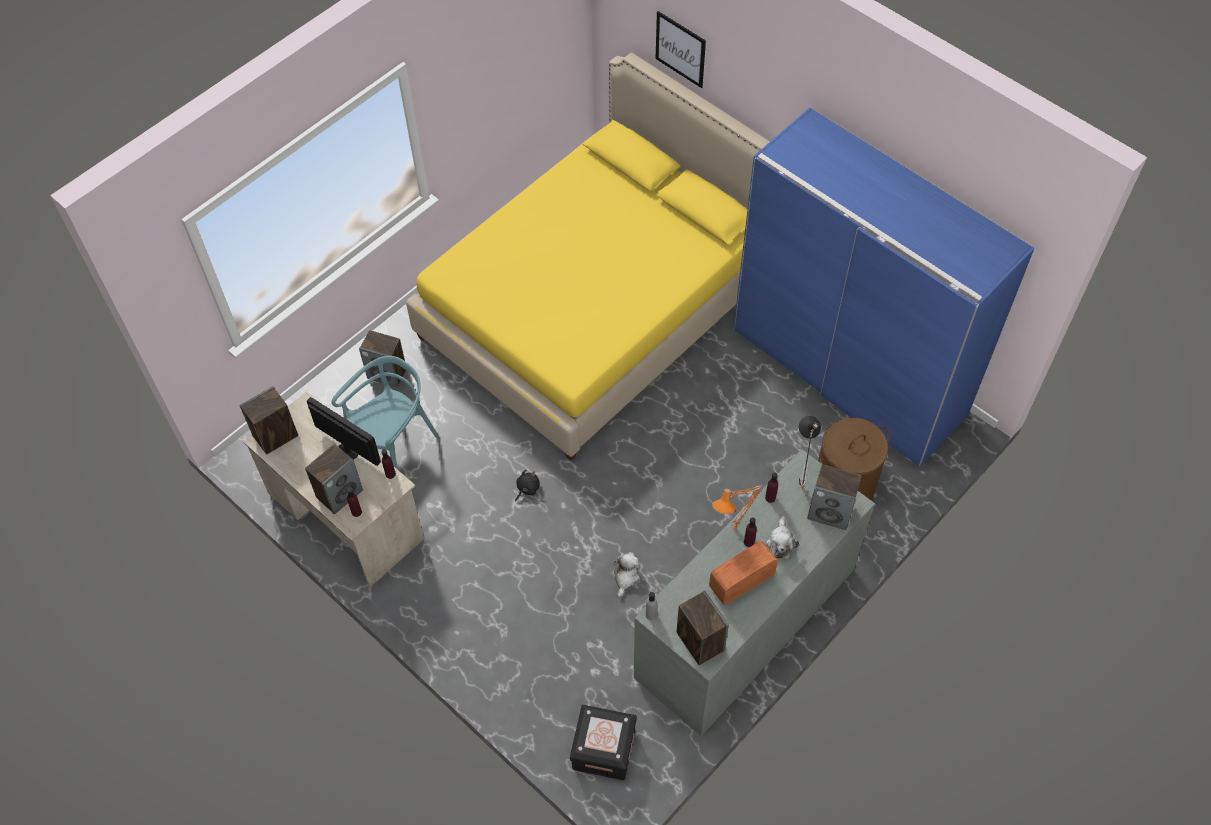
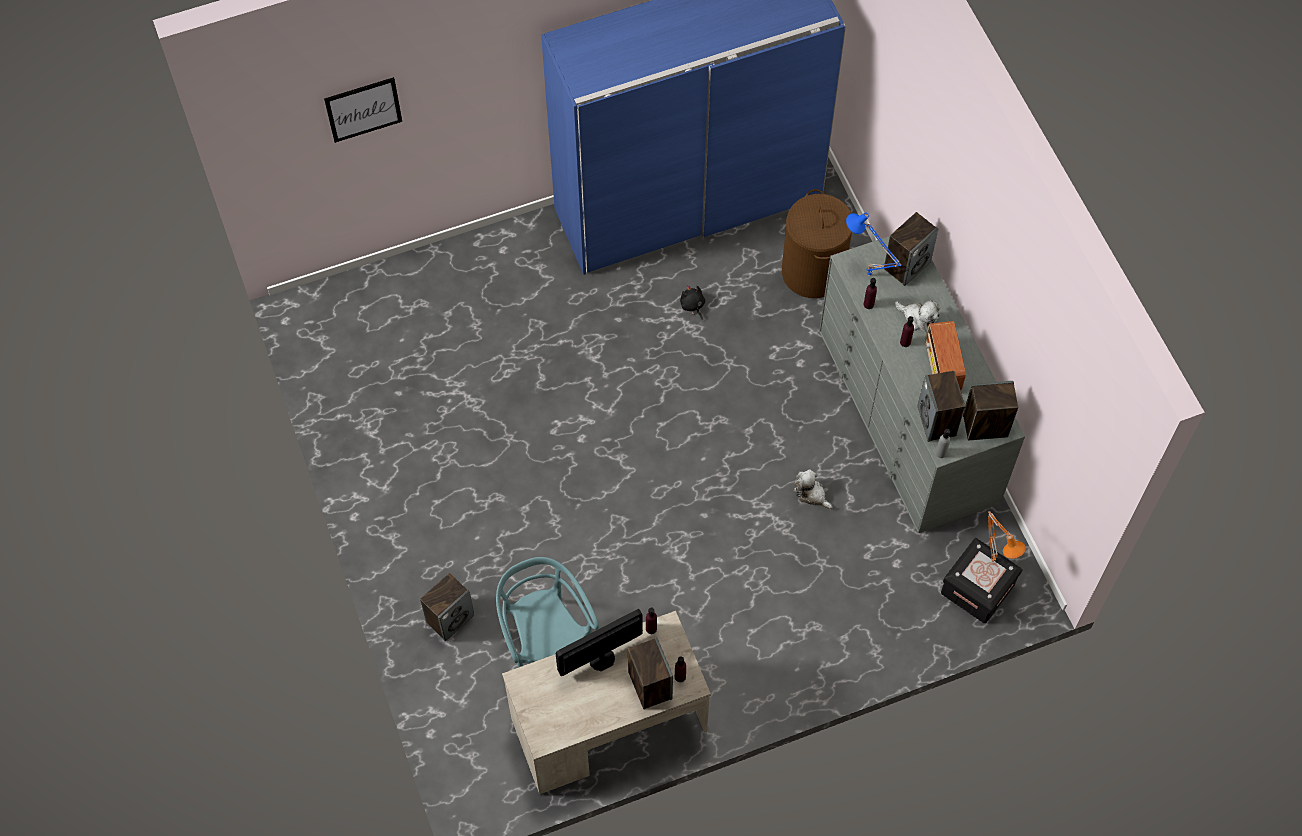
camera: 65 degrees left, 5 degrees up
(275, 436) = (545, 724): speaker -> speaker (937, 421)
(527, 488) = (667, 540): black plush toy -> black plush toy (692, 306)
(596, 307) = (482, 384): yellow bed -> none
(735, 531) = (888, 347): orange table lamp -> orange table lamp (994, 560)
(798, 485) = (867, 276): black table lamp -> blue table lamp

